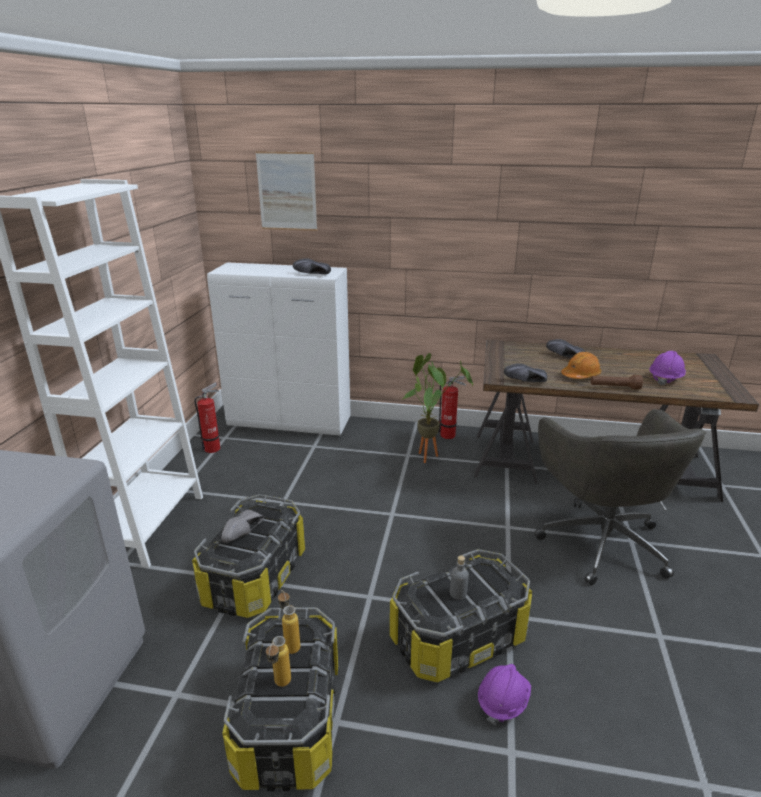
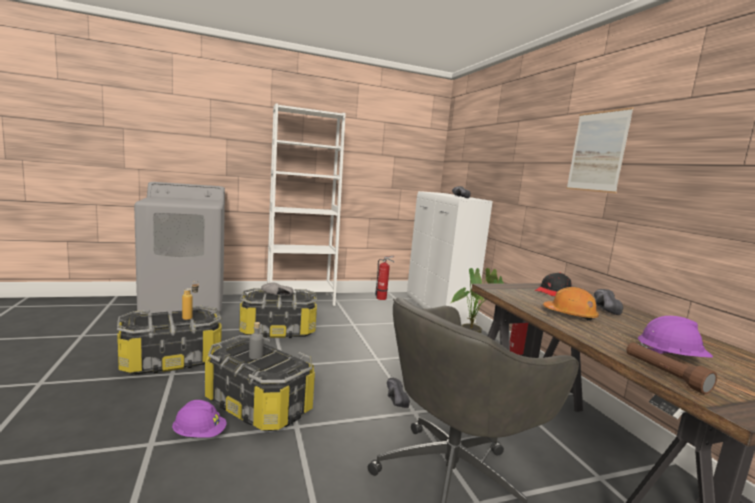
camera: 60 degrees right, 15 degrees down
(280, 686) = (158, 320): bottle -> none
(287, 191) = (477, 145): picture -> picture (597, 151)
(514, 356) = (552, 291): none -> black cap
(526, 382) = (504, 295): black shoe -> black shoe (393, 399)
(614, 387) = (573, 329): brown flashlight -> brown flashlight (664, 374)

